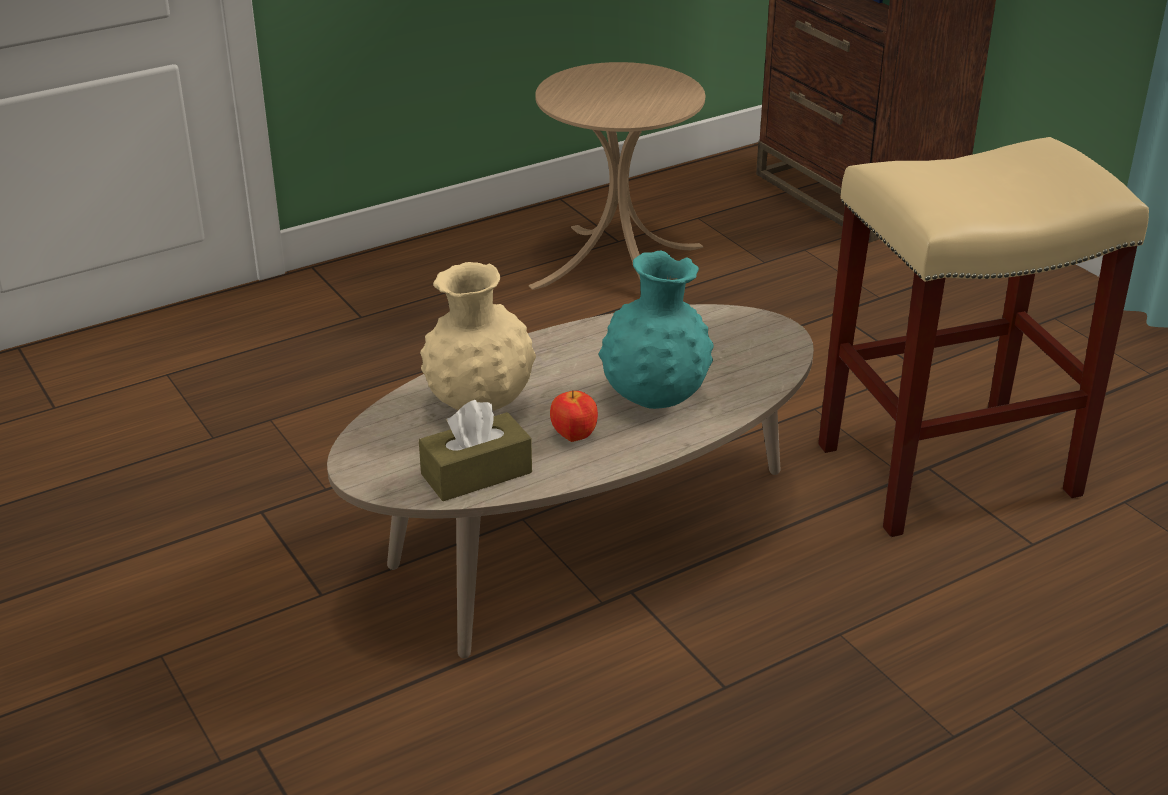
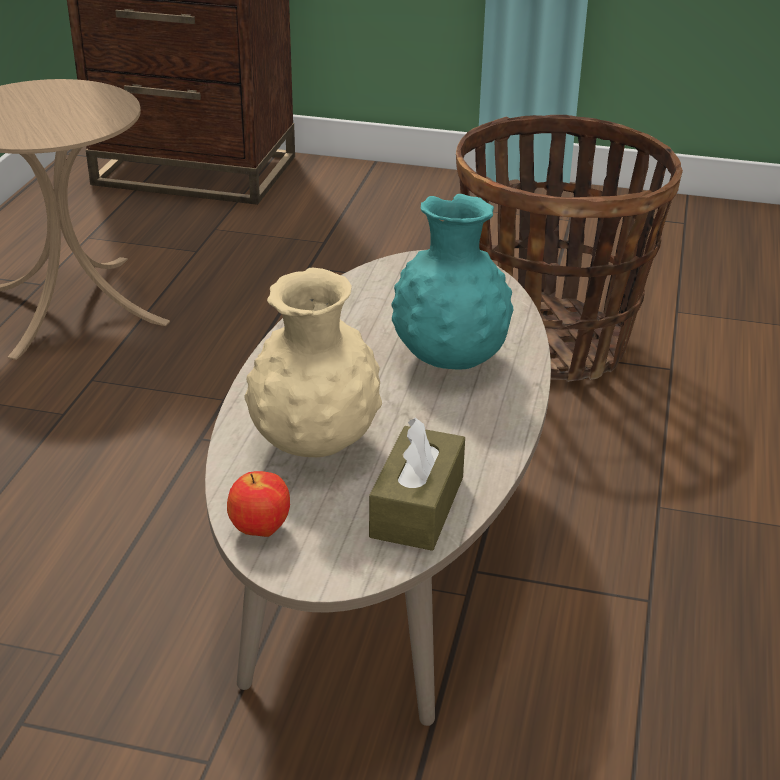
camera: 45 degrees left, 0 degrees up
(573, 437) = (441, 427): apple -> apple (259, 530)
(949, 468) = (549, 344): beige stool -> basket

